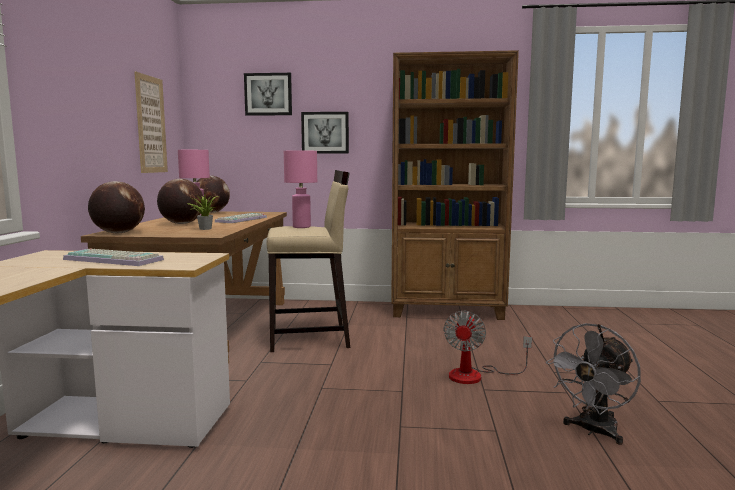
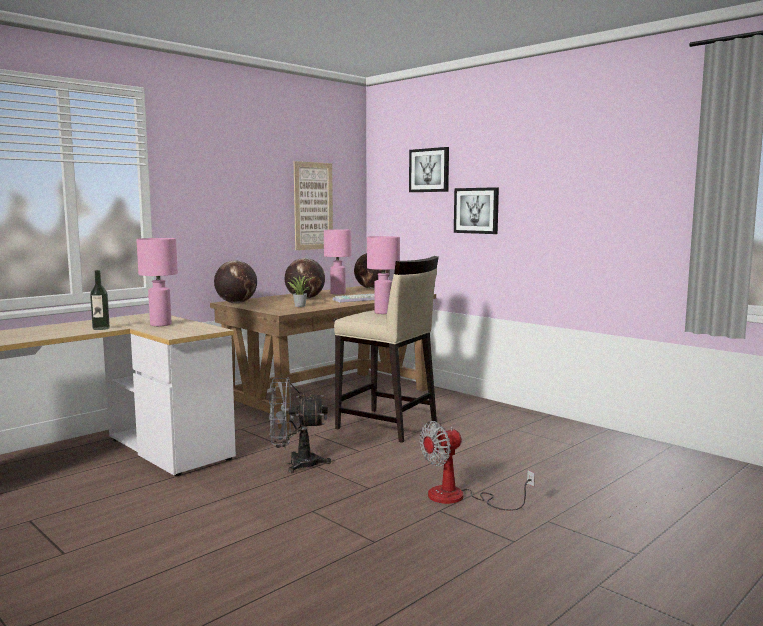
camera: 40 degrees right, 0 degrees up
(40, 273) = (101, 328): none -> bottle
(115, 259) = (161, 324): keyboard -> pink table lamp
(448, 311) = (575, 434): brown bookcase -> none
(593, 431) = (456, 577): grey fan -> grey fan (295, 464)

